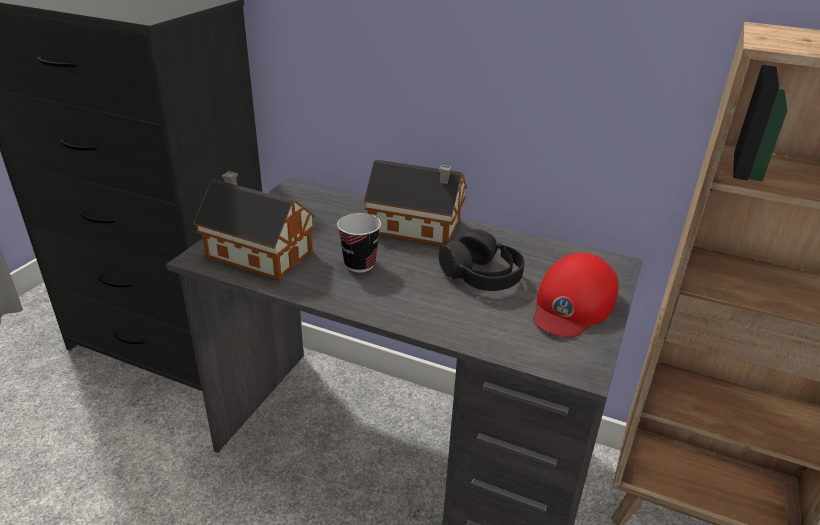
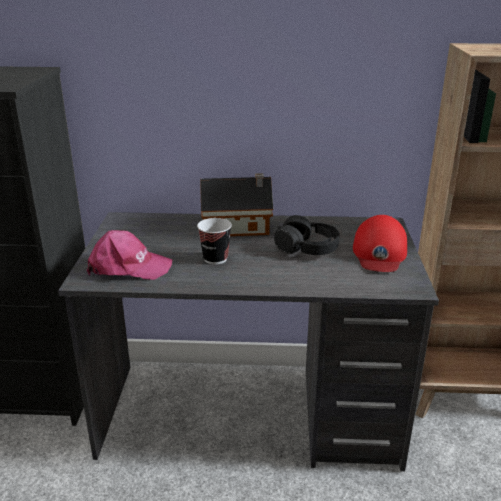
camera: 20 degrees left, 5 degrees down
(256, 252) = (128, 267): toy house -> pink cap

